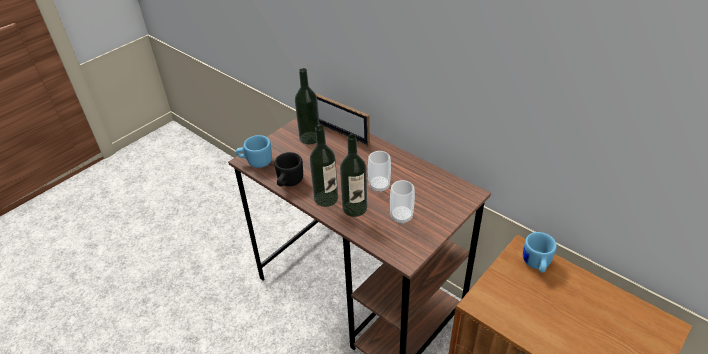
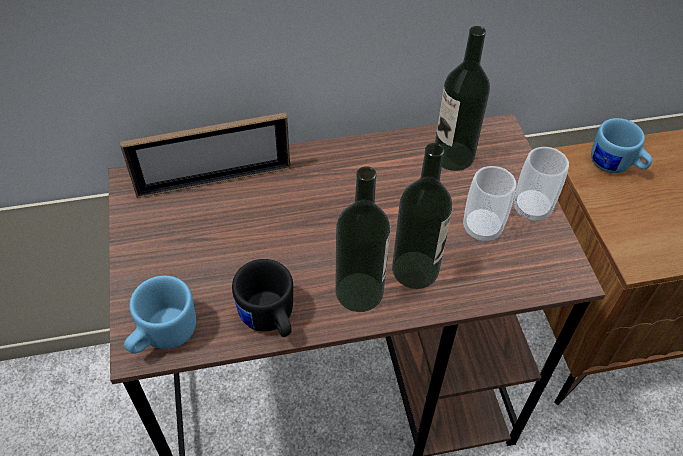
camera: 55 degrees left, 10 degrees up
(310, 138) = (186, 223): bottle -> bottle (453, 156)
(379, 186) = (394, 212): cup -> cup (531, 209)

